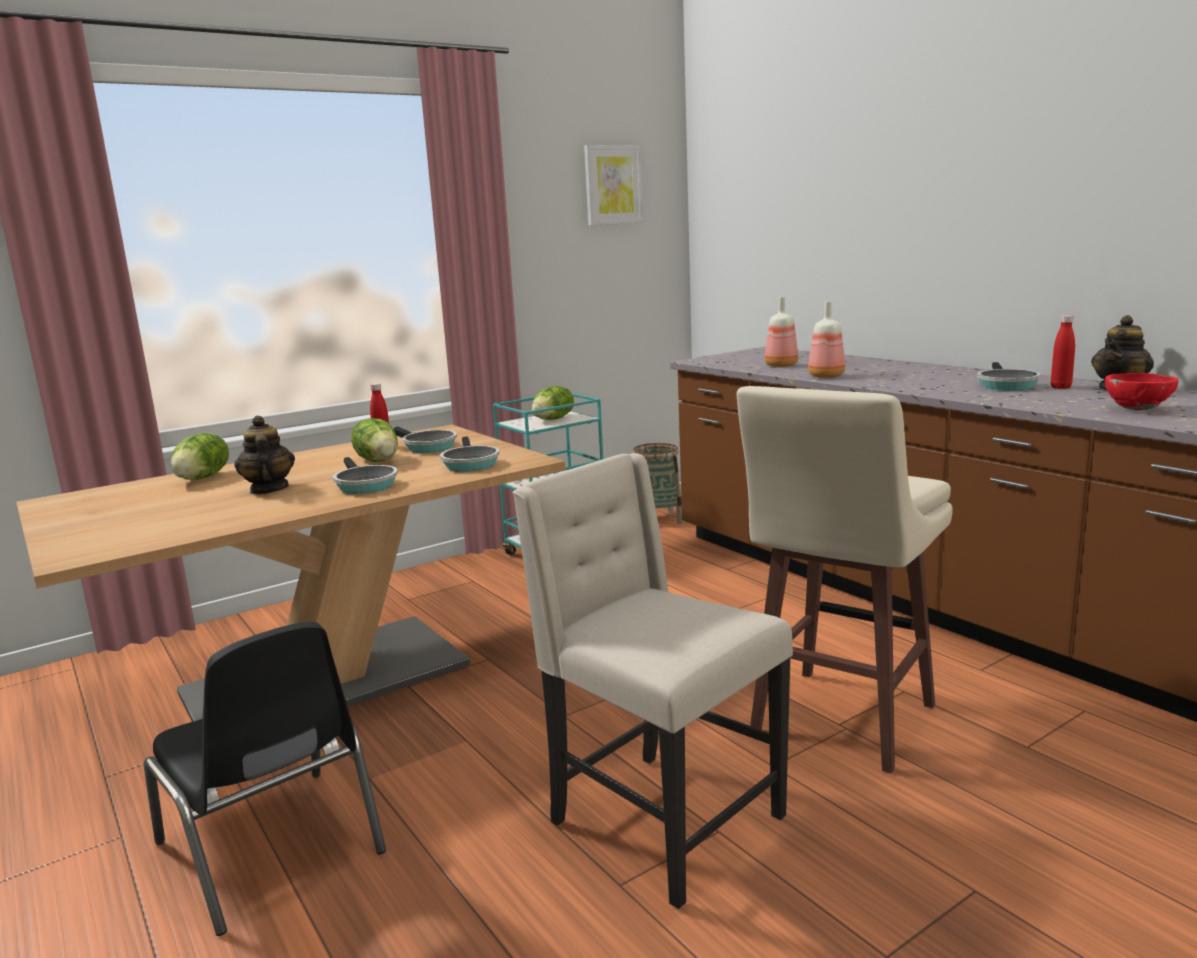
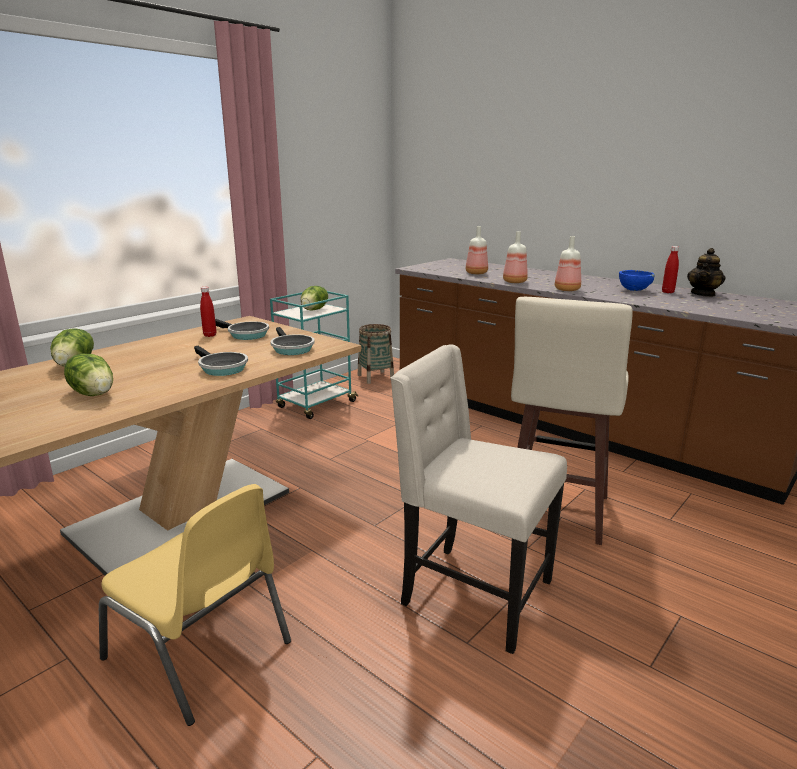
camera: 15 degrees left, 5 degrees up
(268, 490) = (142, 374): teapot -> none
(272, 849) = (200, 651): black chair -> yellow chair
(379, 461) = (216, 347): lettuce -> lettuce (94, 393)
(613, 185) = (344, 138): picture -> none
(896, 385) = (566, 289): none -> bottle
(1005, 385) = (634, 290): frying pan -> blue bowl
(1137, 409) = (726, 308): red bowl -> none

